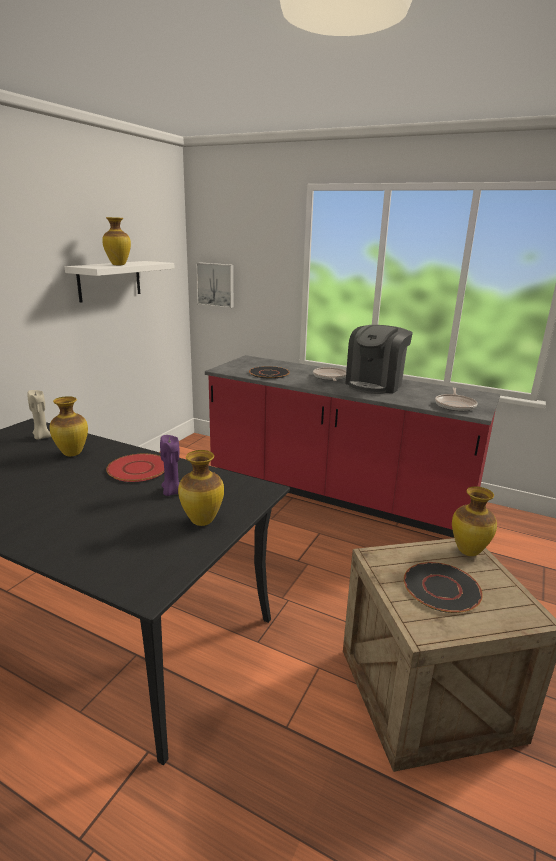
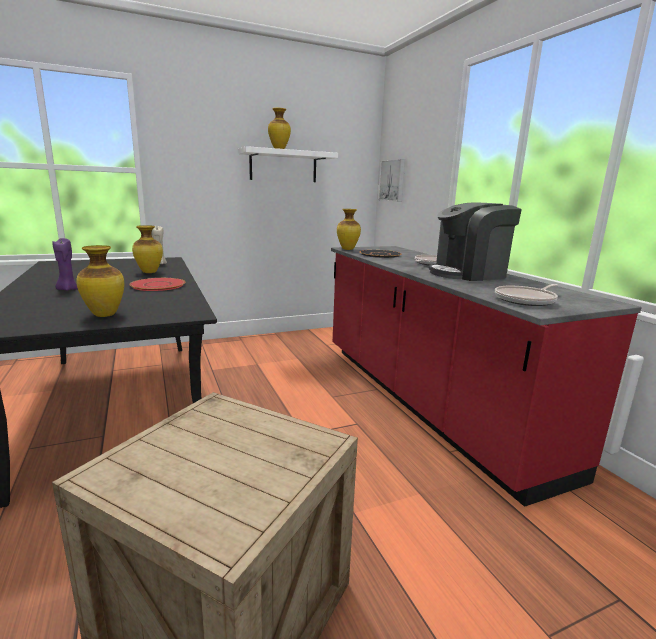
camera: 40 degrees right, 5 degrees down
(171, 492) = (138, 298): purple candle -> purple candle (67, 289)
(441, 588) = (204, 455): black plate -> none
(469, 551) = (314, 445): vase -> vase (348, 249)

